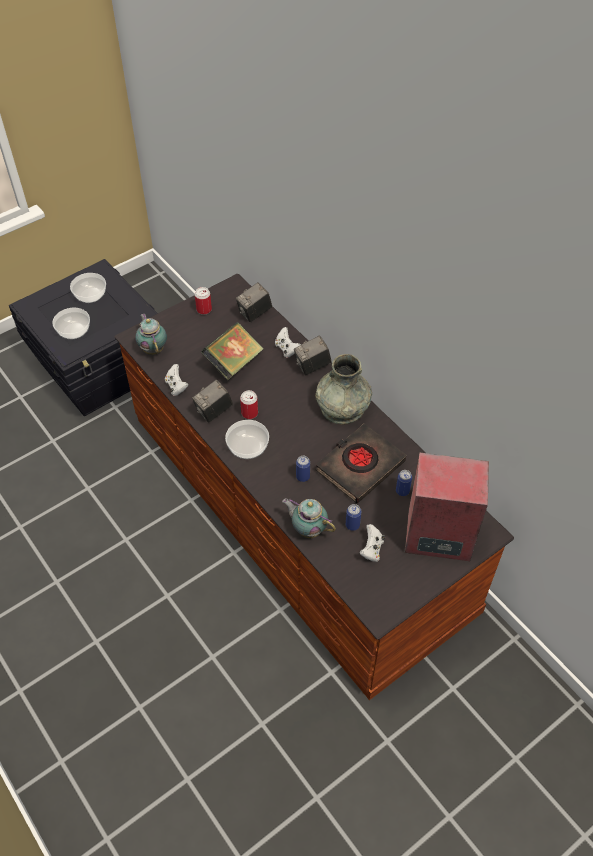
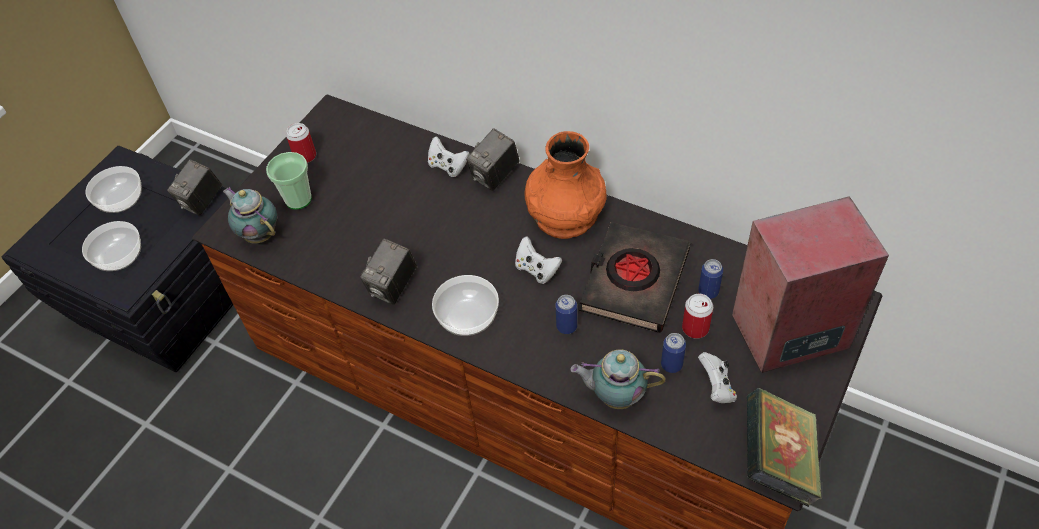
camera: 20 degrees left, 0 degrees up
(176, 386) = (320, 273): white game controller -> white game controller (536, 270)
(186, 336) = (298, 199): none -> cup
(233, 363) = (385, 211): book -> book (777, 461)
(249, 413) = (444, 269): can -> can (695, 328)
(254, 313) = (378, 136): camera -> camera (202, 202)
(342, 407) = (565, 213): grey vase -> orange vase

